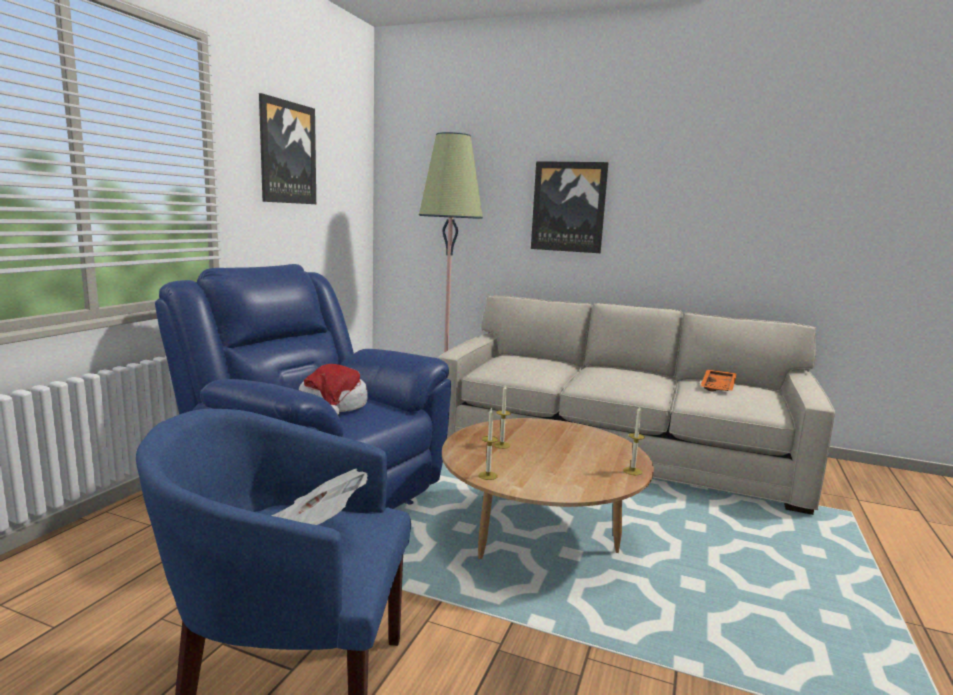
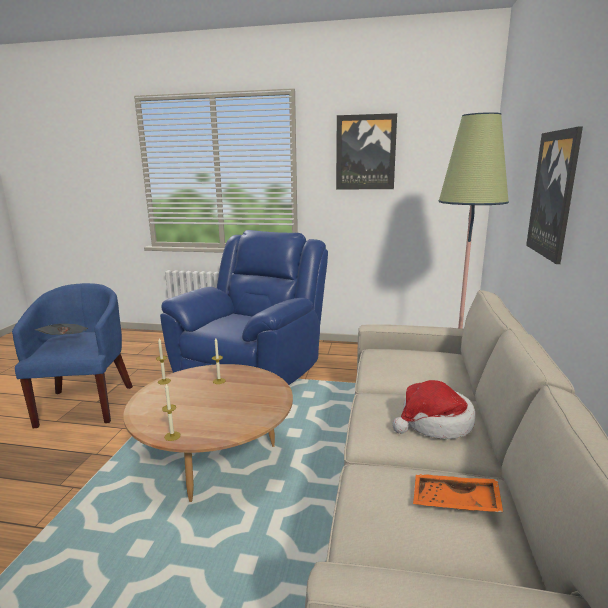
camera: 80 degrees right, 5 degrees up
(333, 406) = (238, 321): hat -> hat (435, 423)

